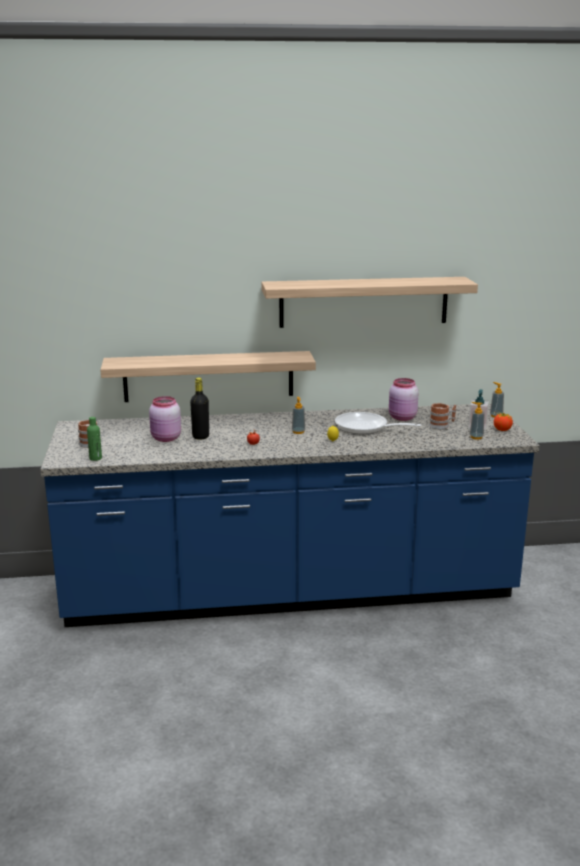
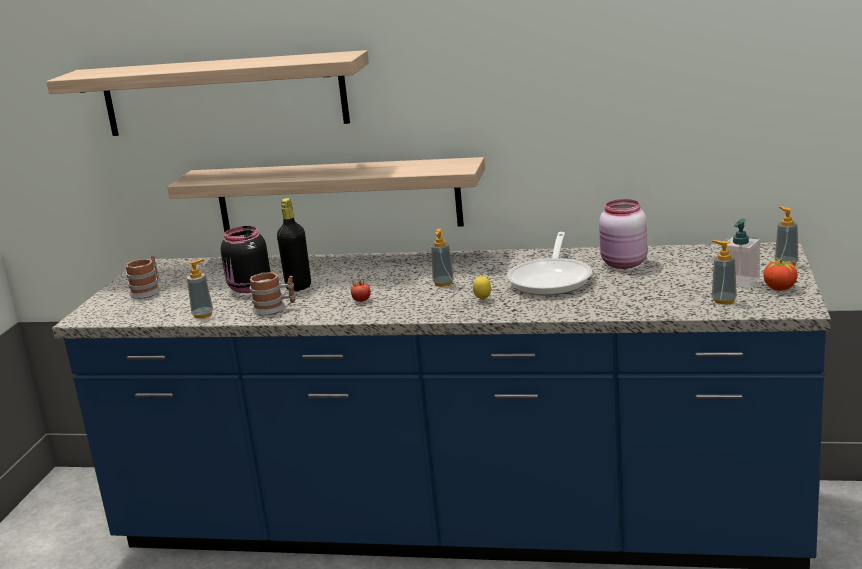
camera: 20 degrees right, 0 degrees up
(95, 458) = (132, 315): green bottle -> none
(149, 456) = (203, 315): none -> soap dispenser
(165, 438) = (249, 288): pink jar -> black jar
(364, 302) = (564, 77): shelf -> shelf (223, 95)
(366, 428) = (552, 279): frying pan -> frying pan turned 120 degrees counterclockwise
(442, 425) = (680, 278): mug -> mug (275, 309)

